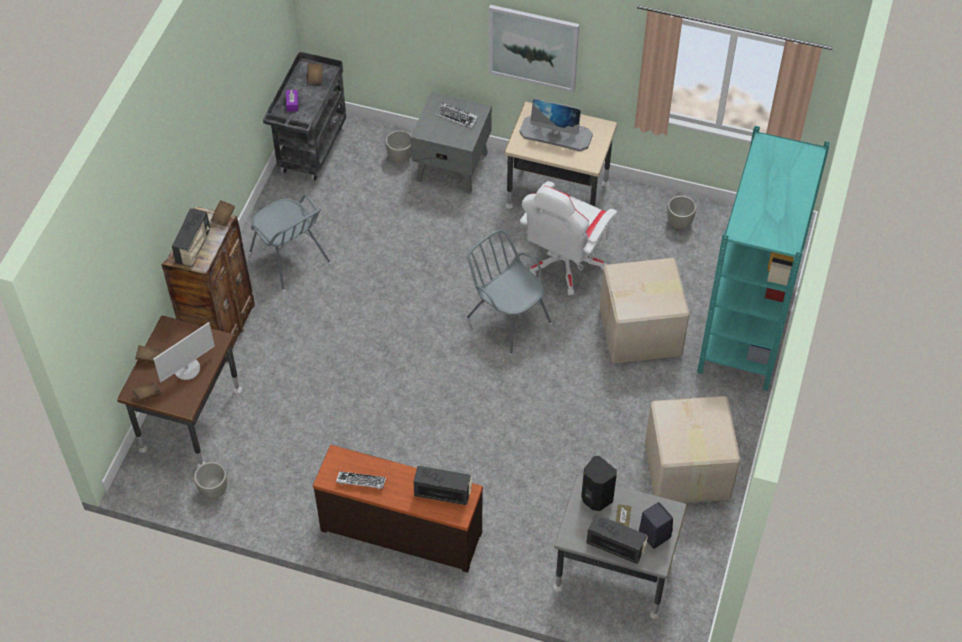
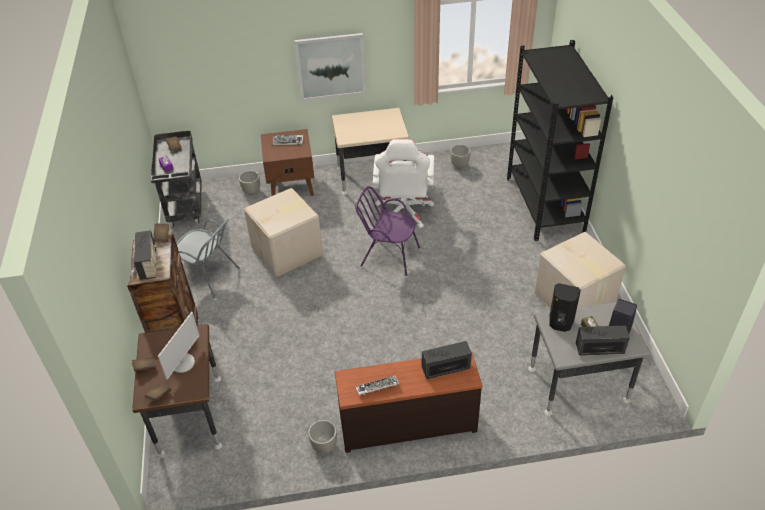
camera: 25 degrees left, 10 degrees down
(213, 490) = (239, 460): grey planter -> grey planter (324, 446)
(453, 167) = (292, 185): grey nightstand -> brown nightstand
(506, 318) = (388, 256): grey chair -> purple chair
(556, 134) = (365, 125): monitor -> none
(641, 332) = (482, 232): cardboard box -> cardboard box (288, 252)
(746, 327) = (544, 205): turquoise bookcase -> black bookcase

